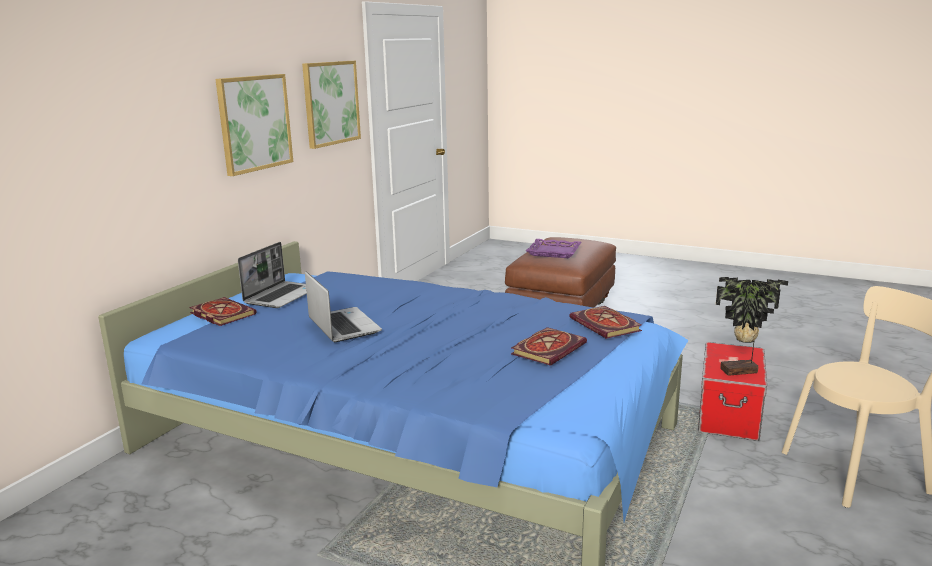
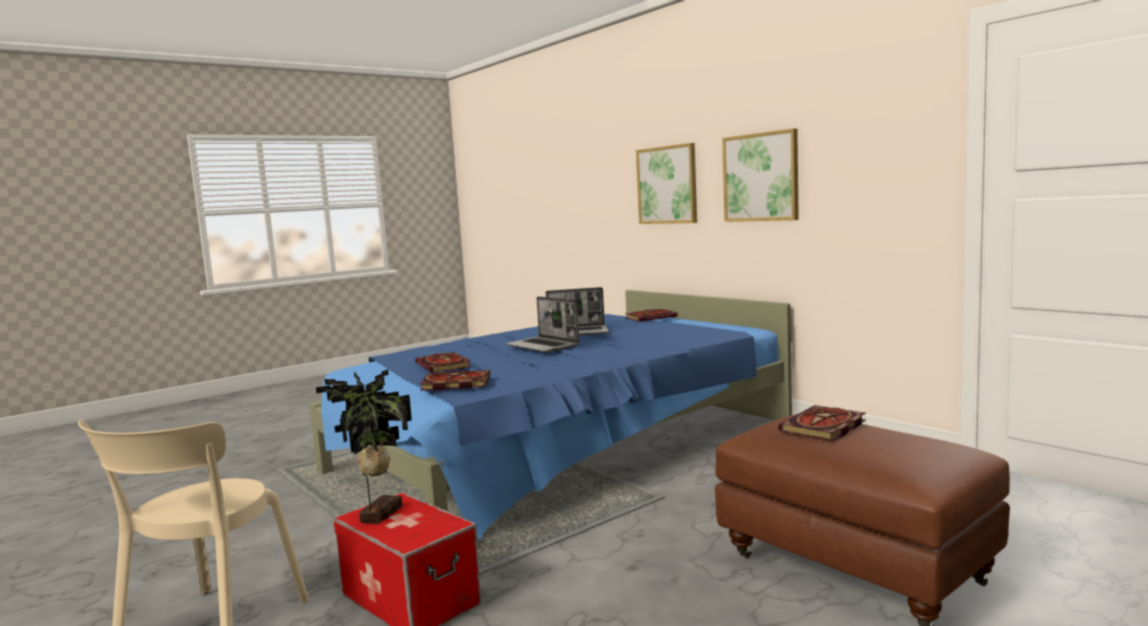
camera: 115 degrees right, 10 degrees down
(282, 296) = (678, 324): laptop -> laptop (543, 346)
(330, 103) = (875, 158): picture -> picture (667, 185)
(554, 252) = (823, 427): purple tray -> book

